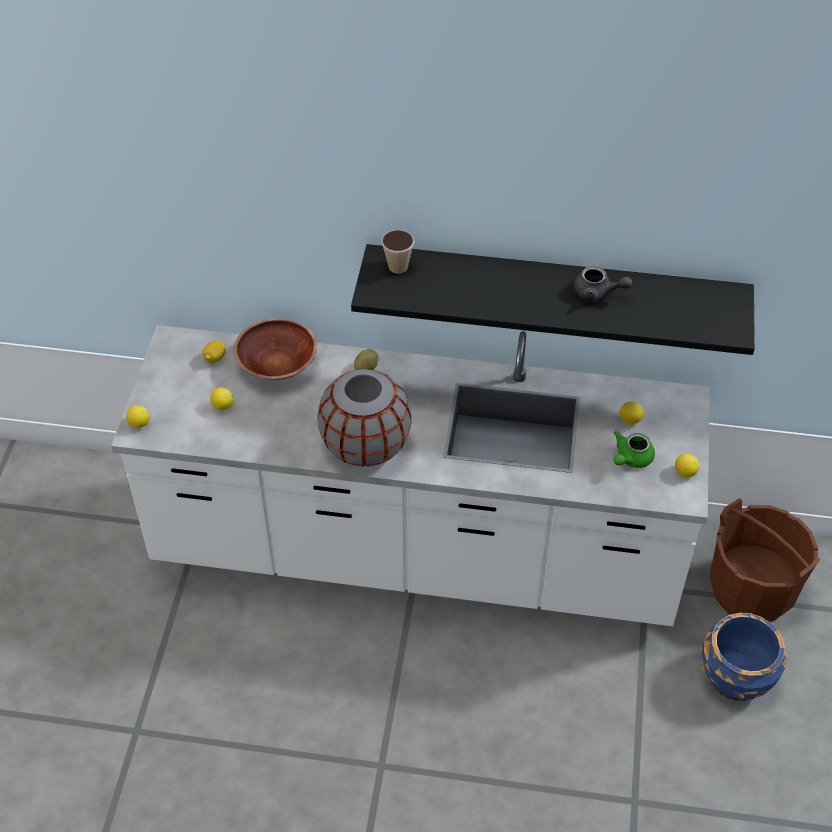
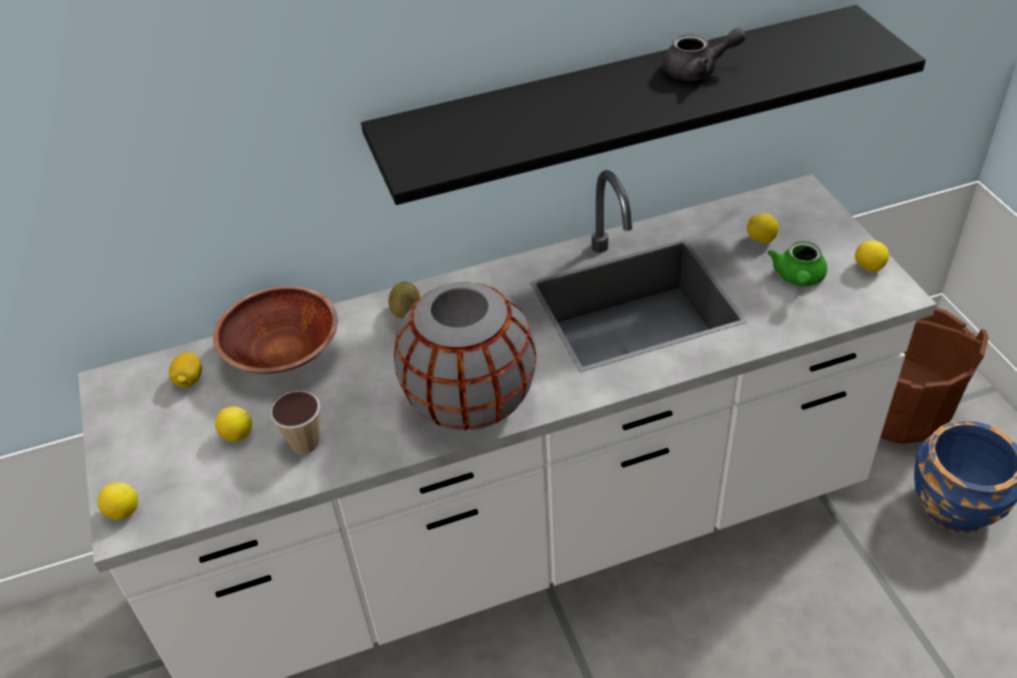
camera: 25 degrees left, 5 degrees down
(398, 267) = (424, 130): cup -> cup (305, 443)

